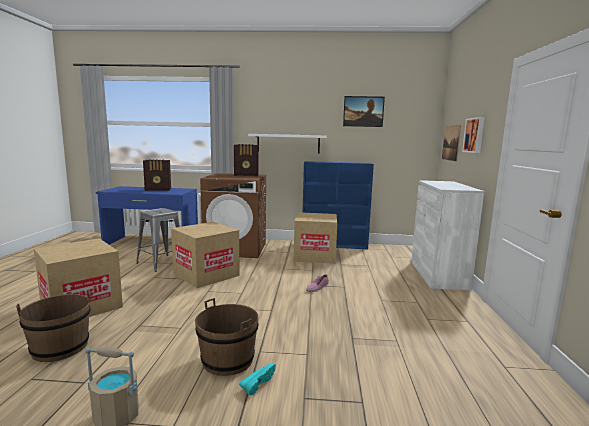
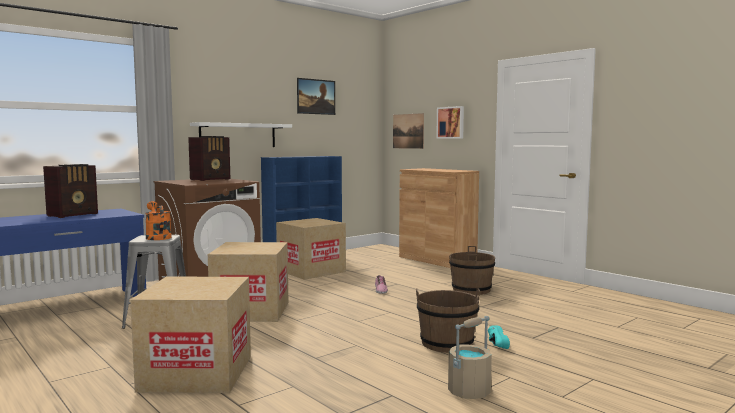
camera: 45 degrees left, 5 degrees down
(60, 347) = (295, 396): brown bucket -> brown bucket (471, 290)
(161, 211) = (157, 237): none -> orange watering can
(438, 275) = (437, 260): white cabinet -> brown cabinet

